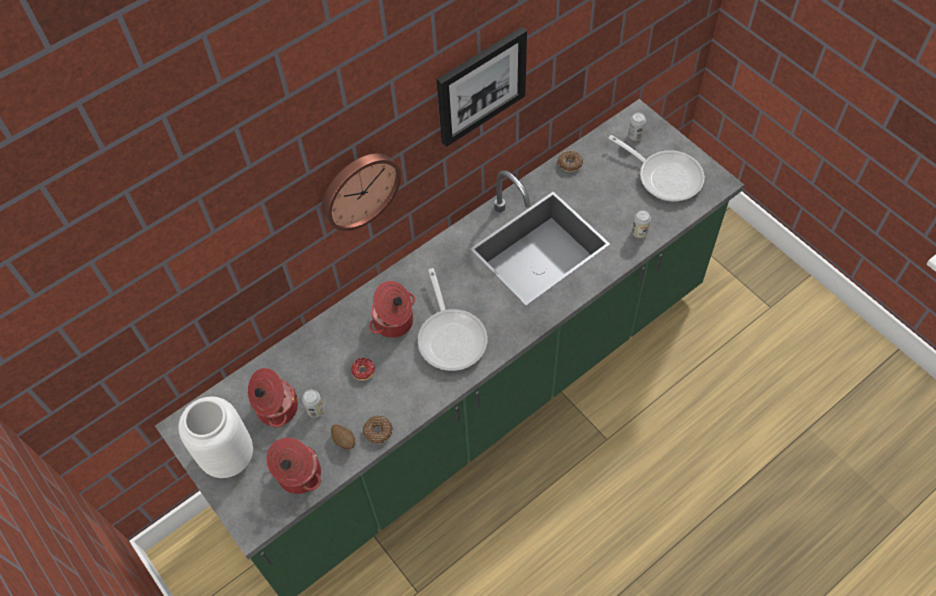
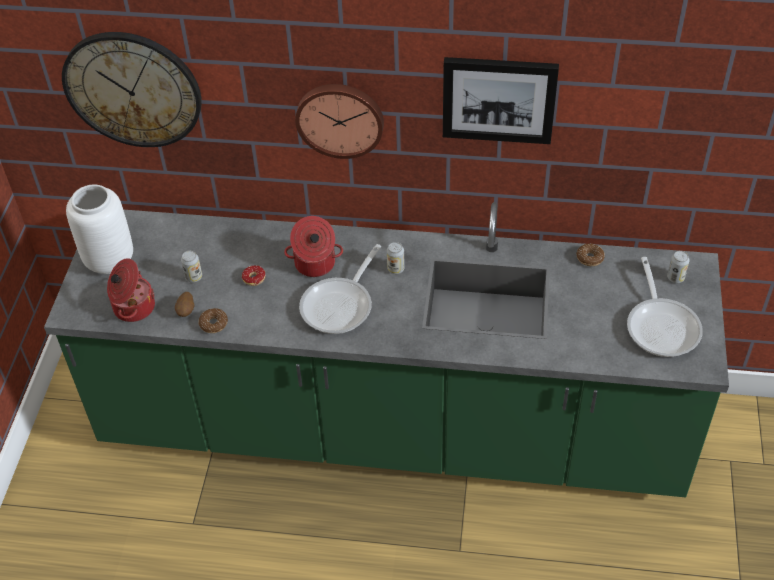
camera: 45 degrees right, 10 degrees down
(167, 295) = (133, 89): none -> wall clock
(276, 408) = (172, 256): cooking pot -> none
(639, 232) = (582, 349): can -> can (395, 269)

